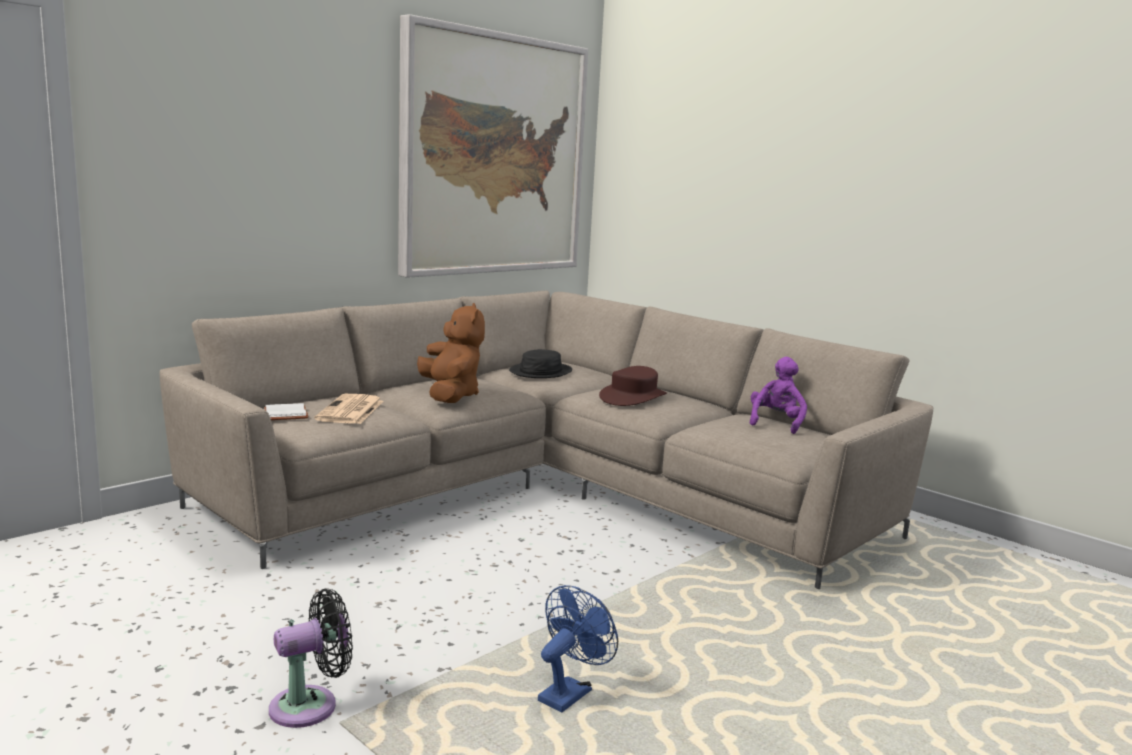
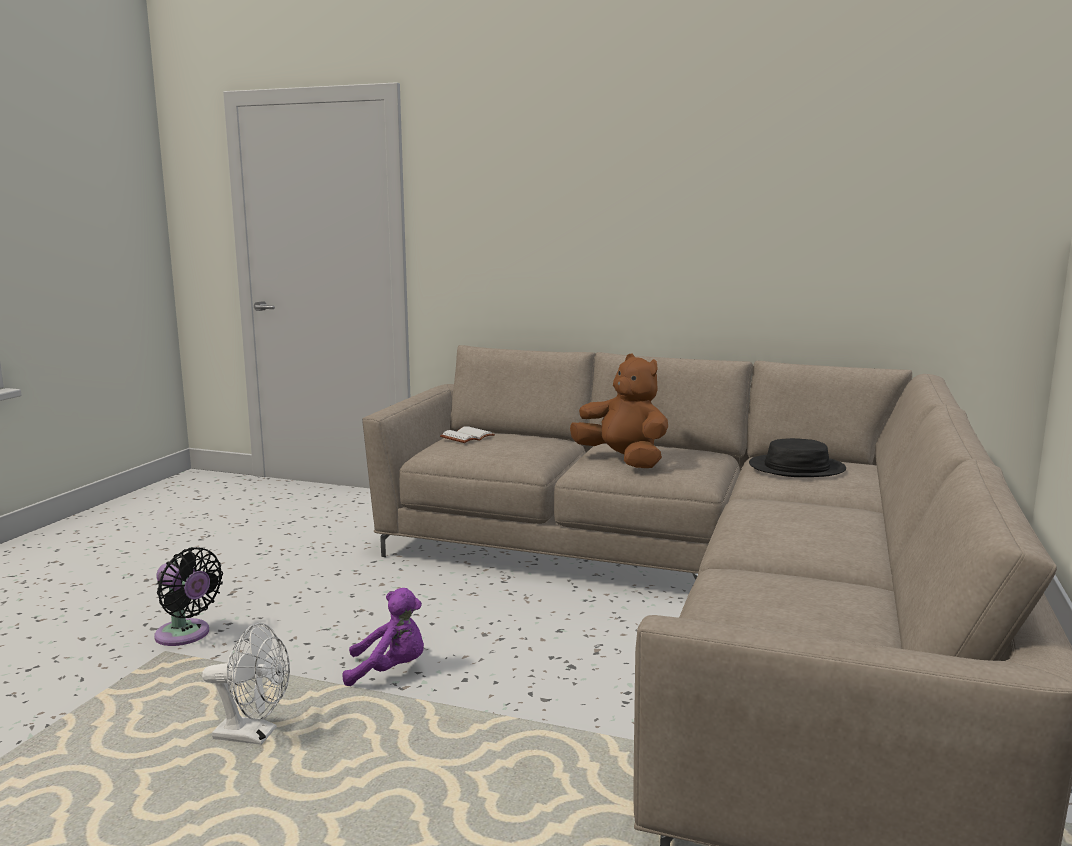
camera: 65 degrees right, 0 degrees up
(350, 411) = (508, 447): newspaper -> none
(450, 395) = (623, 460): brown plush toy -> brown plush toy turned 90 degrees counterclockwise
(494, 155) = (853, 186): picture -> none
(569, 692) = (254, 735): blue fan -> white fan
(633, 397) = (789, 519): brown hat -> none
(776, 423) = (858, 612): purple plush toy -> purple plush toy (390, 670)

